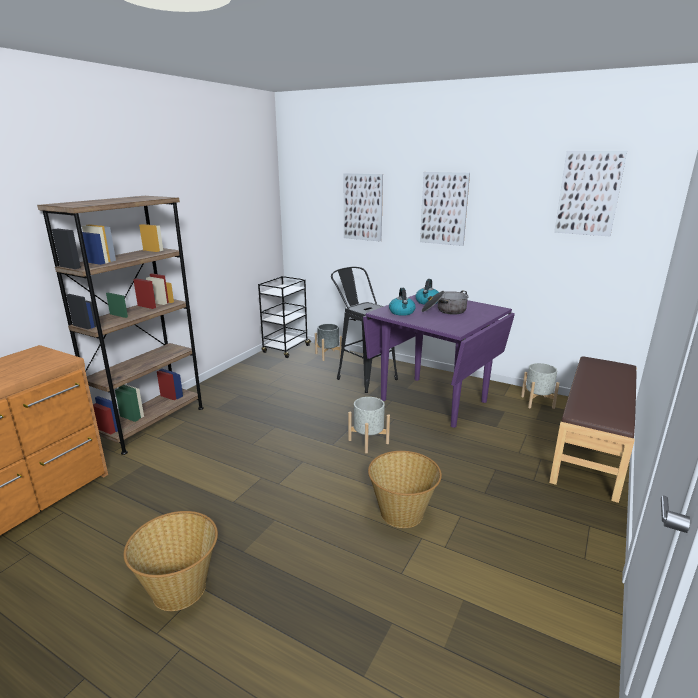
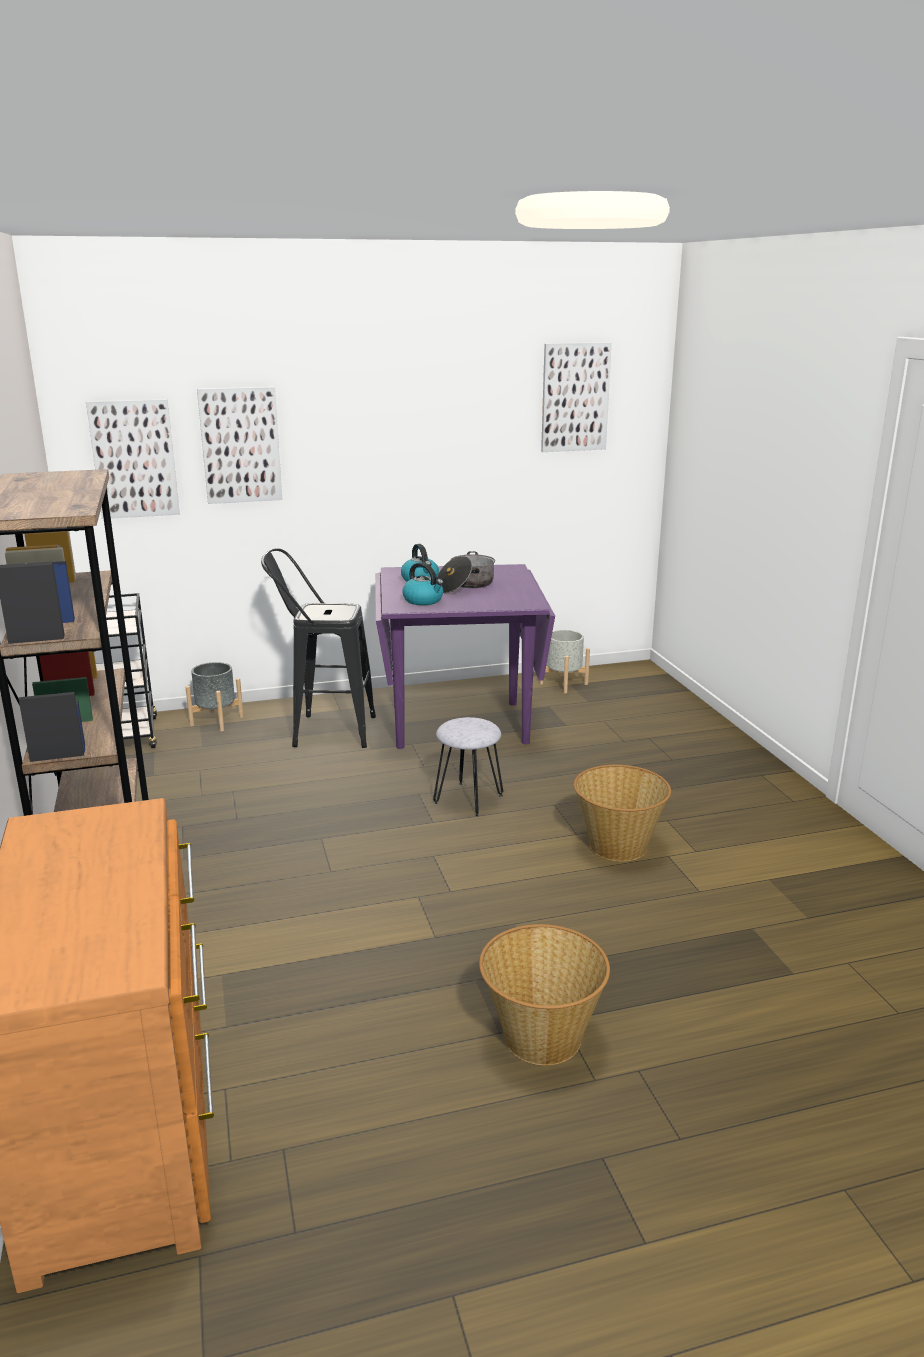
camera: 45 degrees left, 0 degrees up
(368, 442) = (468, 799): grey planter -> grey stool
(444, 208) = (385, 434): picture -> picture (134, 459)
(592, 446) = (670, 708): brown bench -> none

